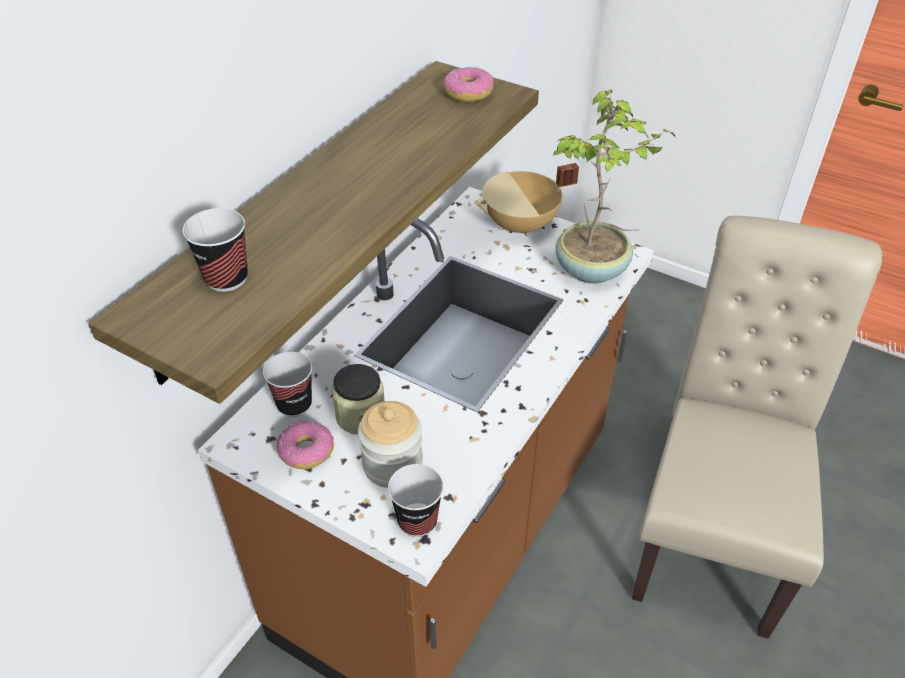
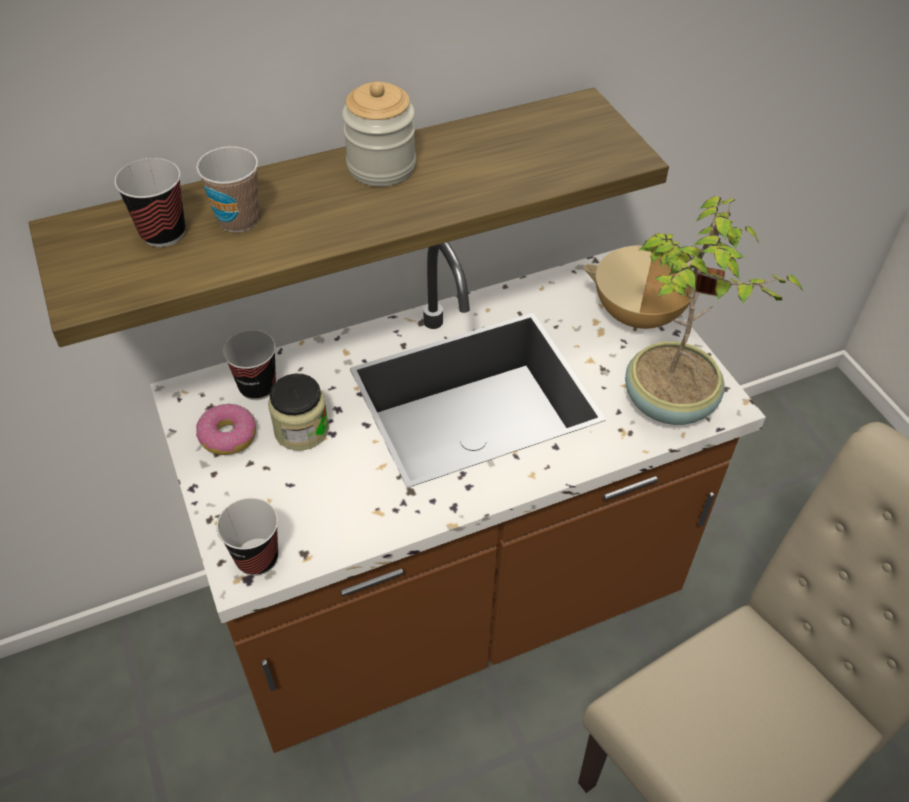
camera: 35 degrees right, 5 degrees up
(278, 243) = (238, 220): none -> cup
(392, 464) = (285, 492): jar -> jar (381, 167)
(468, 93) = (586, 138): donut -> none

